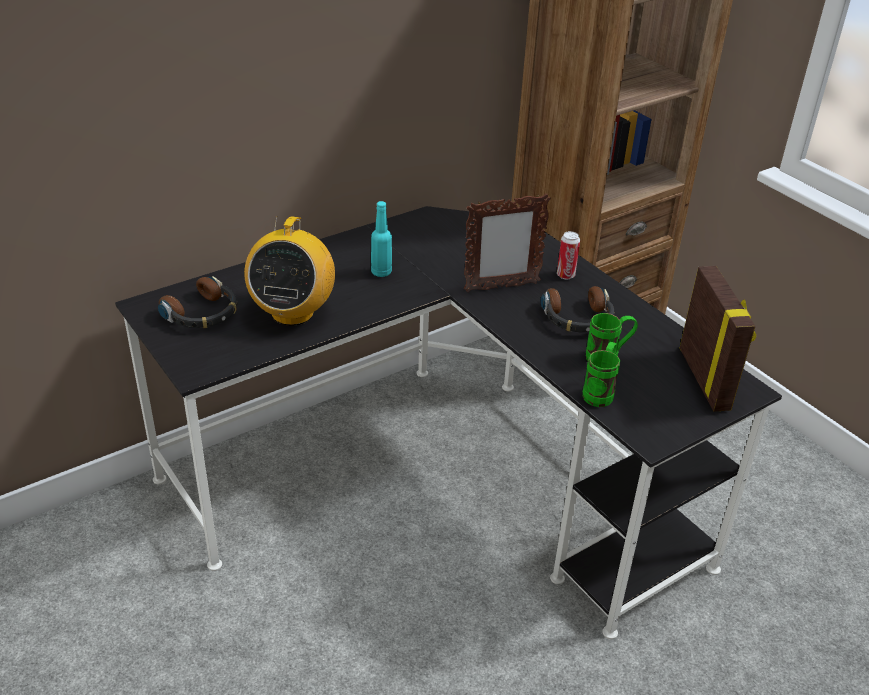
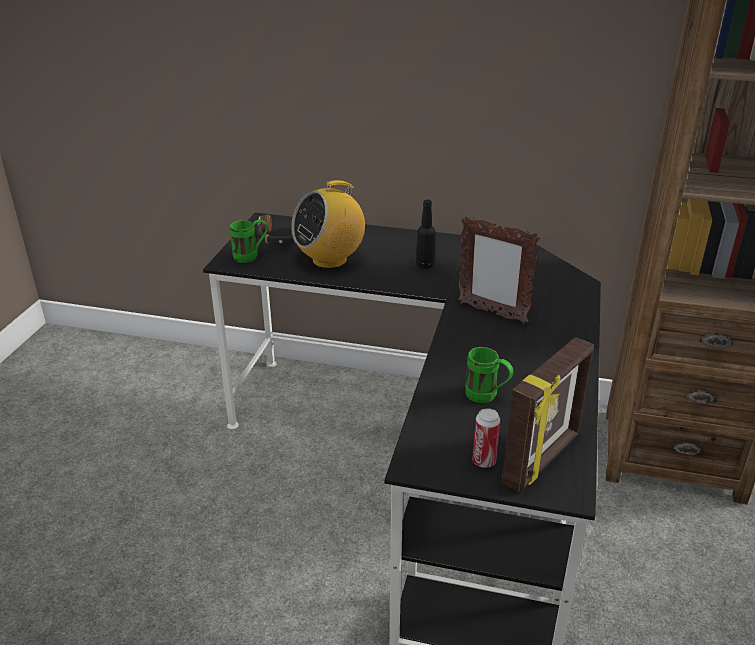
camera: 50 degrees right, 5 degrees down
(381, 272) = (425, 265): turquoise bottle -> black bottle
(565, 275) = (559, 330): can -> can (484, 461)
(578, 318) = (513, 361): headphones -> none
(600, 392) = (437, 413): green mug -> green mug (251, 257)

